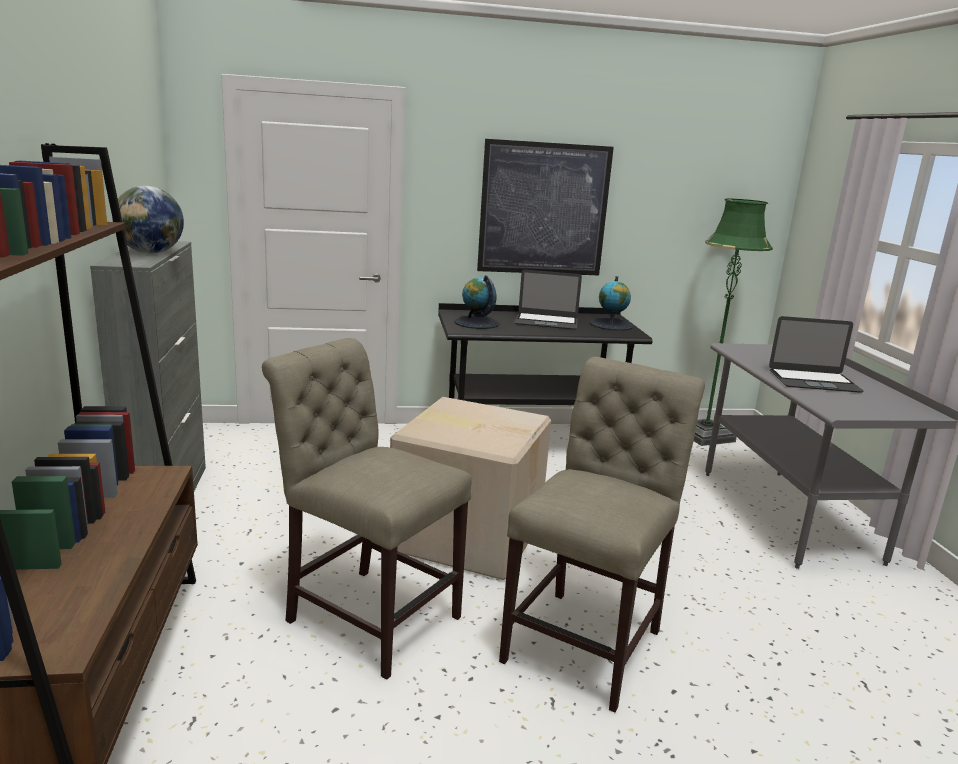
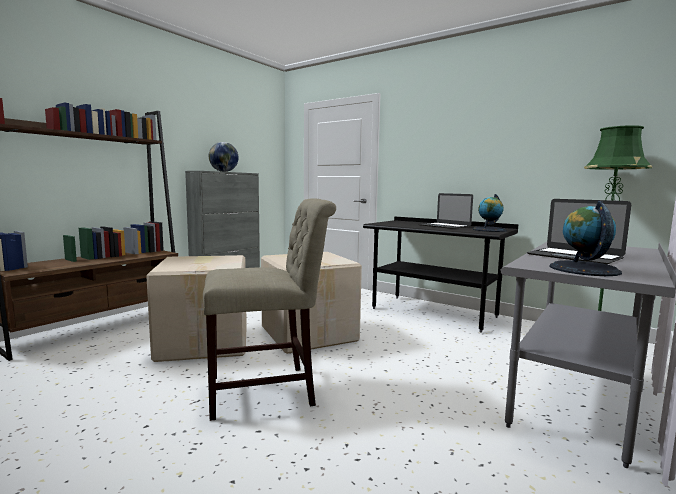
camera: 45 degrees right, 10 degrees down
(367, 614) = (205, 342): beige chair -> cardboard box
(476, 323) = (395, 223): globe -> globe (583, 269)
(543, 209) = (459, 154): picture -> none

